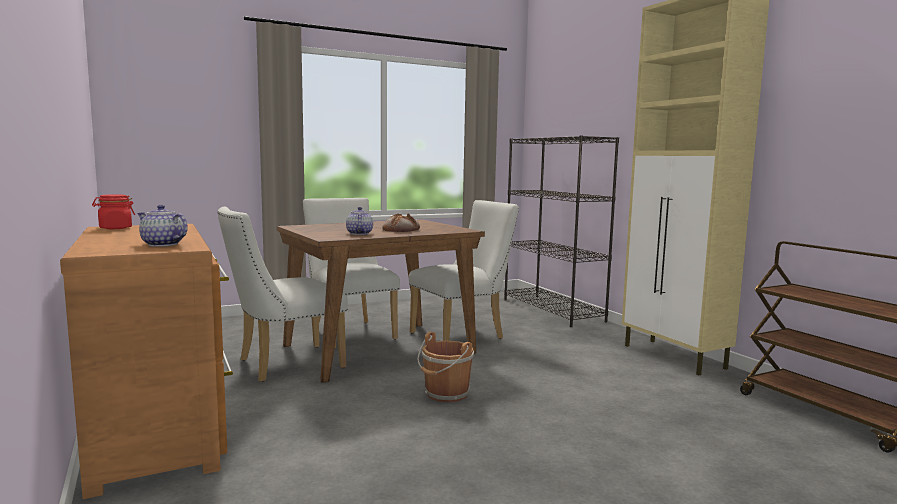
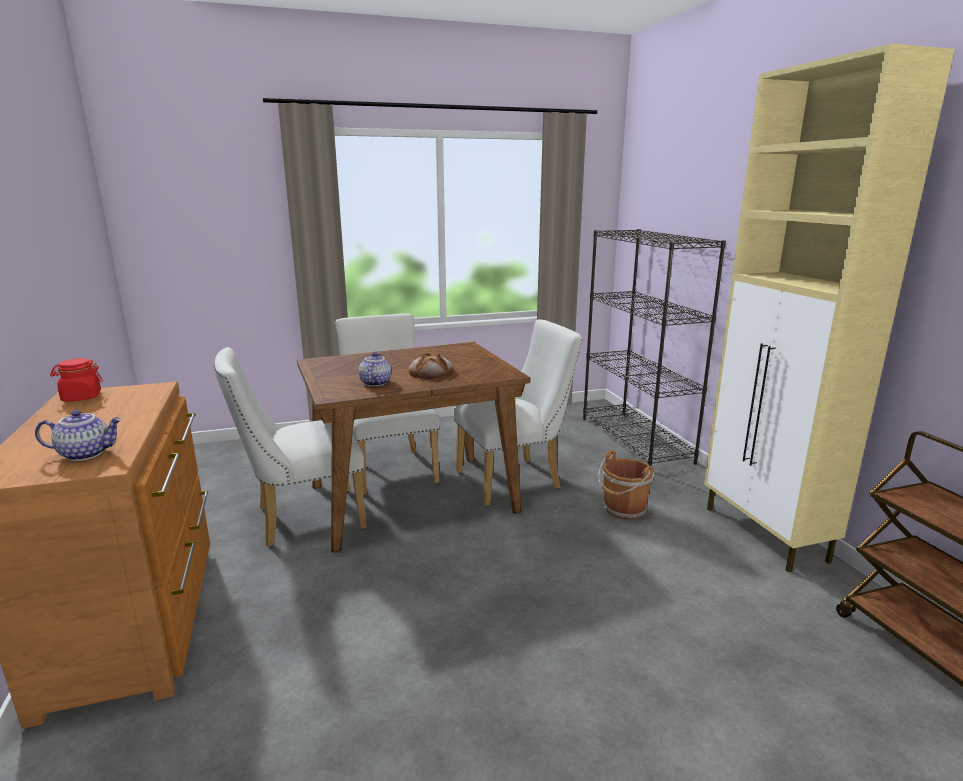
camera: 10 degrees right, 10 degrees up
(161, 245) = (86, 453): teapot -> teapot turned 135 degrees clockwise
(445, 394) = (462, 584): brown bucket -> brown bucket (623, 510)

